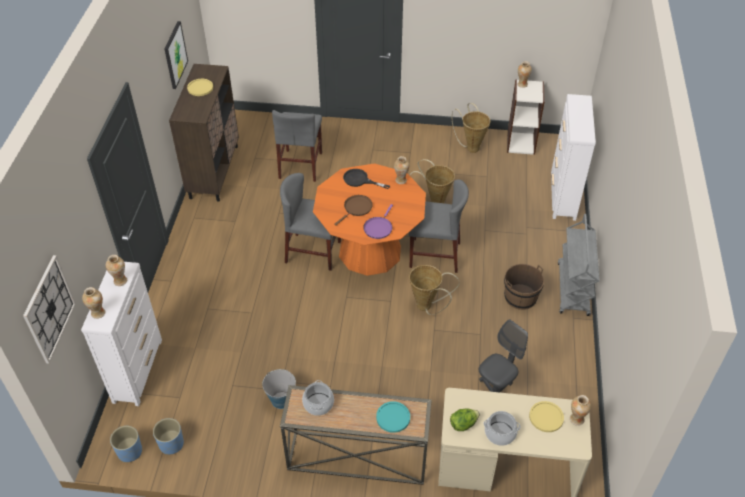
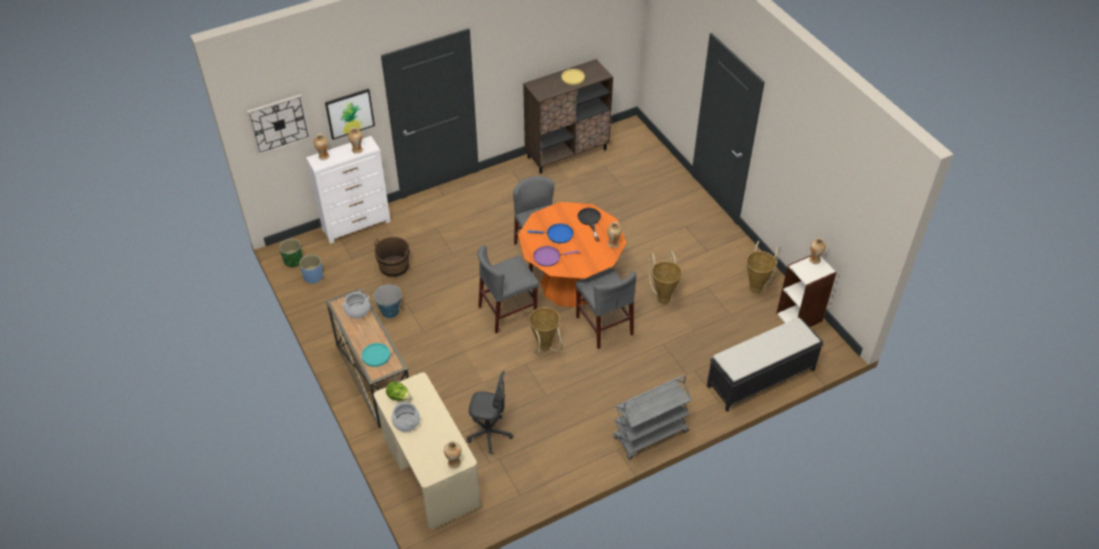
camera: 55 degrees right, 0 degrees up
(129, 451) = (293, 260): blue planter -> green planter
(175, 55) = (567, 40): picture -> picture (349, 113)
(300, 165) = (623, 195): grey chair -> grey chair (507, 311)
(357, 208) = (557, 235): brown frying pan -> blue frying pan
(520, 297) = (608, 403): brown bucket -> brown bucket (394, 267)
(546, 417) = (442, 443): yellow plate -> none
(563, 196) = (760, 378): white dresser -> black bench

